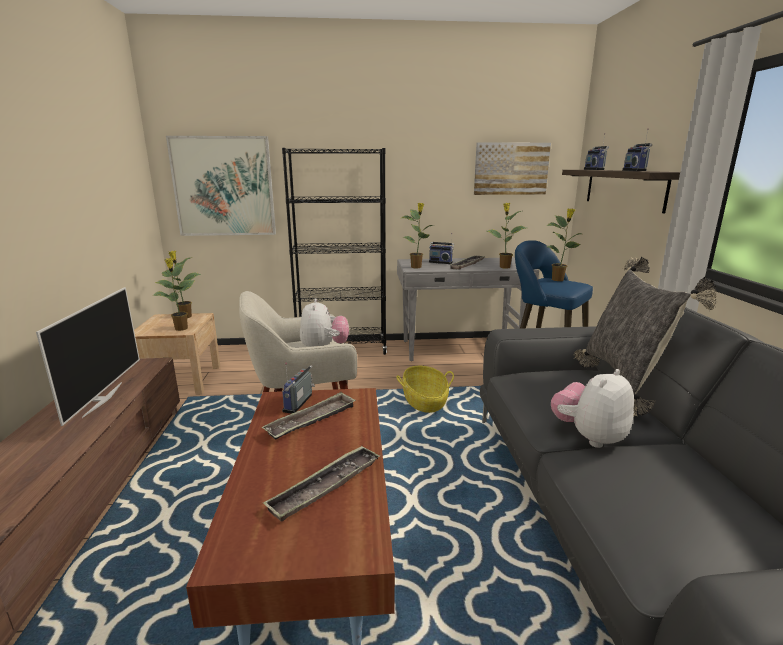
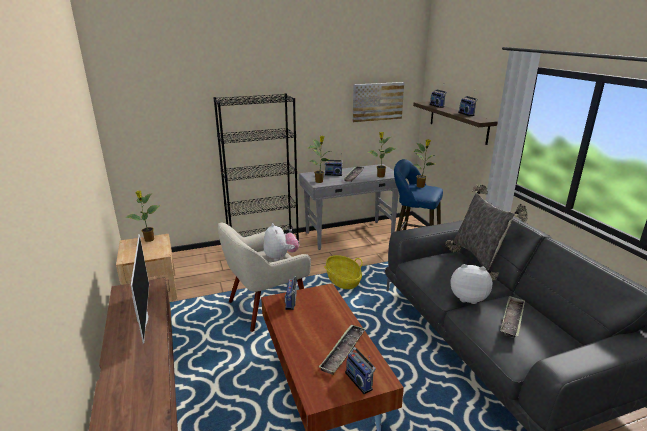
camera: 15 degrees left, 5 degrees up
(181, 329) = (156, 252): potted plant -> none
(224, 187) = (161, 129): picture -> none
(312, 420) = (307, 312): tray -> tray (512, 319)
(322, 542) = (360, 380): none -> radio
(589, 436) = (468, 298): plush toy -> plush toy turned 75 degrees clockwise

